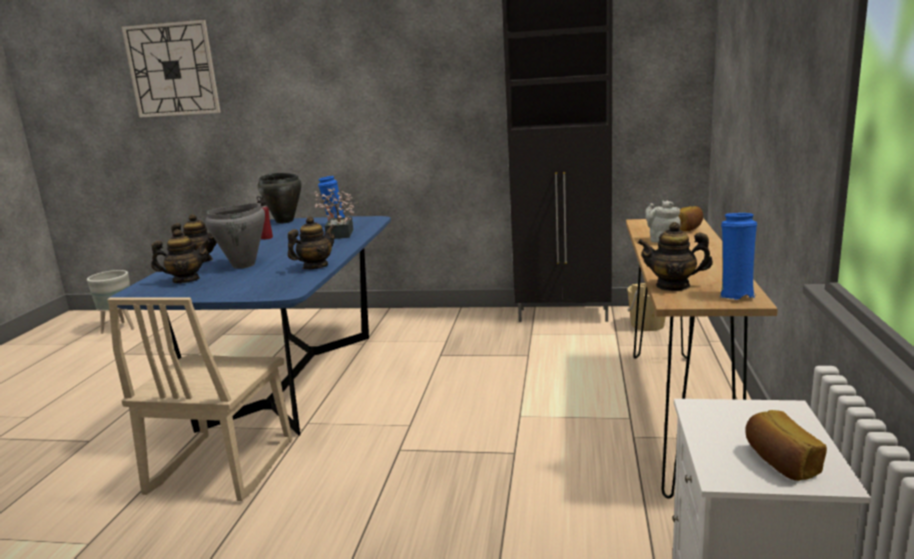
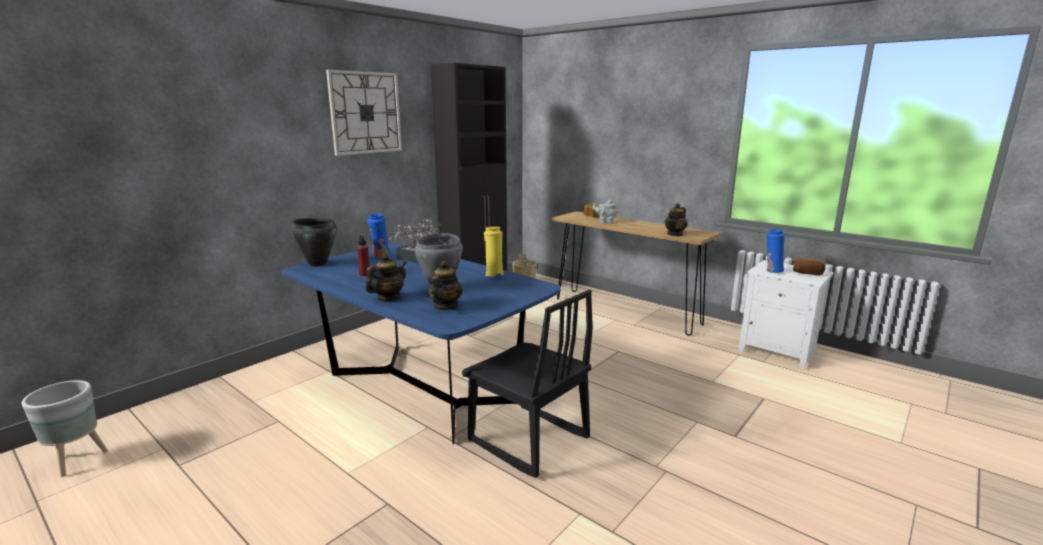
camera: 60 degrees left, 0 degrees up
(172, 70) = (104, 110): wall clock -> wall clock (365, 113)
(220, 467) = (528, 440): beige chair -> black chair
(315, 267) = (493, 274): teapot -> yellow vase
(735, 295) = (699, 232): blue vase -> blue vase (772, 271)

